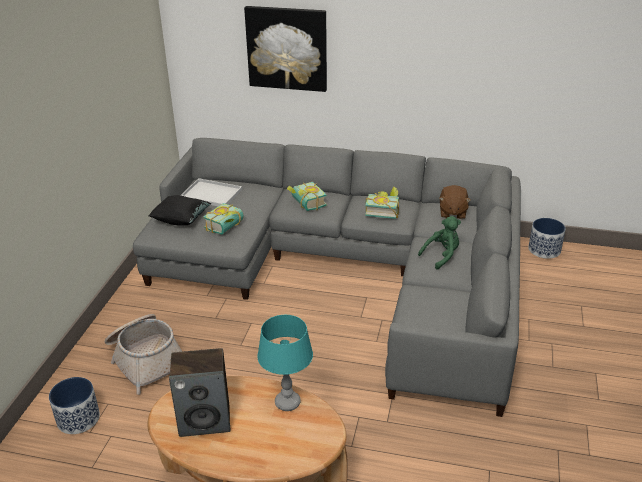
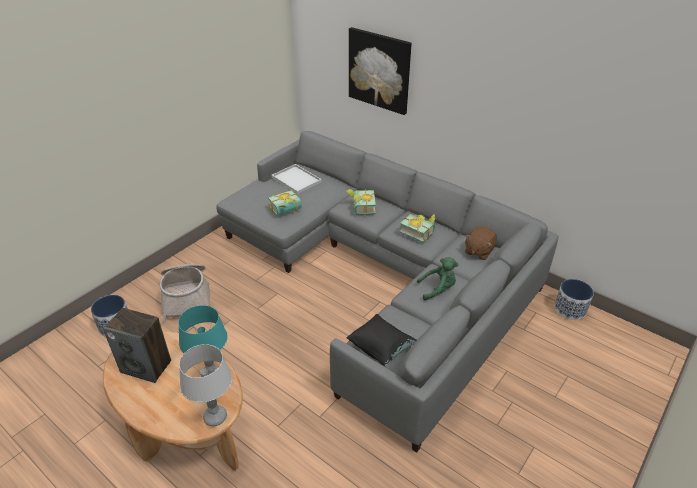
camera: 25 degrees right, 5 degrees up
(181, 220) = (259, 195): black pillow -> black pillow (381, 349)
(325, 437) = (215, 417): none -> grey table lamp

